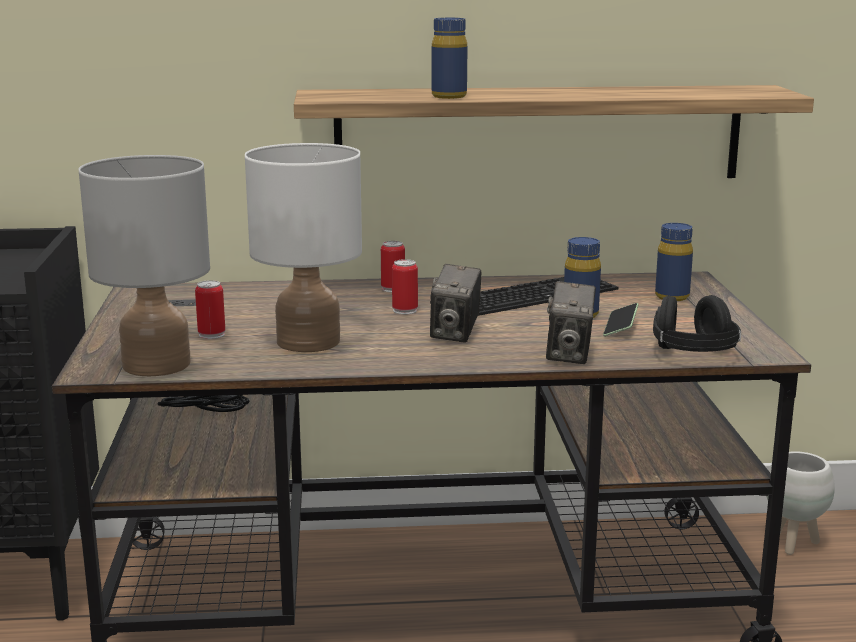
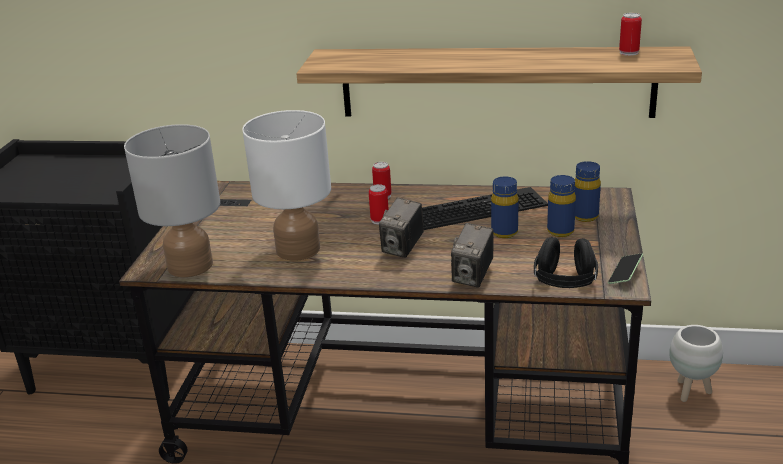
camera: 15 degrees right, 10 degrees up
(211, 334) = (238, 237): can -> can (629, 52)
(449, 96) = (414, 64): blue bottle -> blue bottle (560, 231)
(620, 328) = (526, 250): phone -> phone (625, 275)

